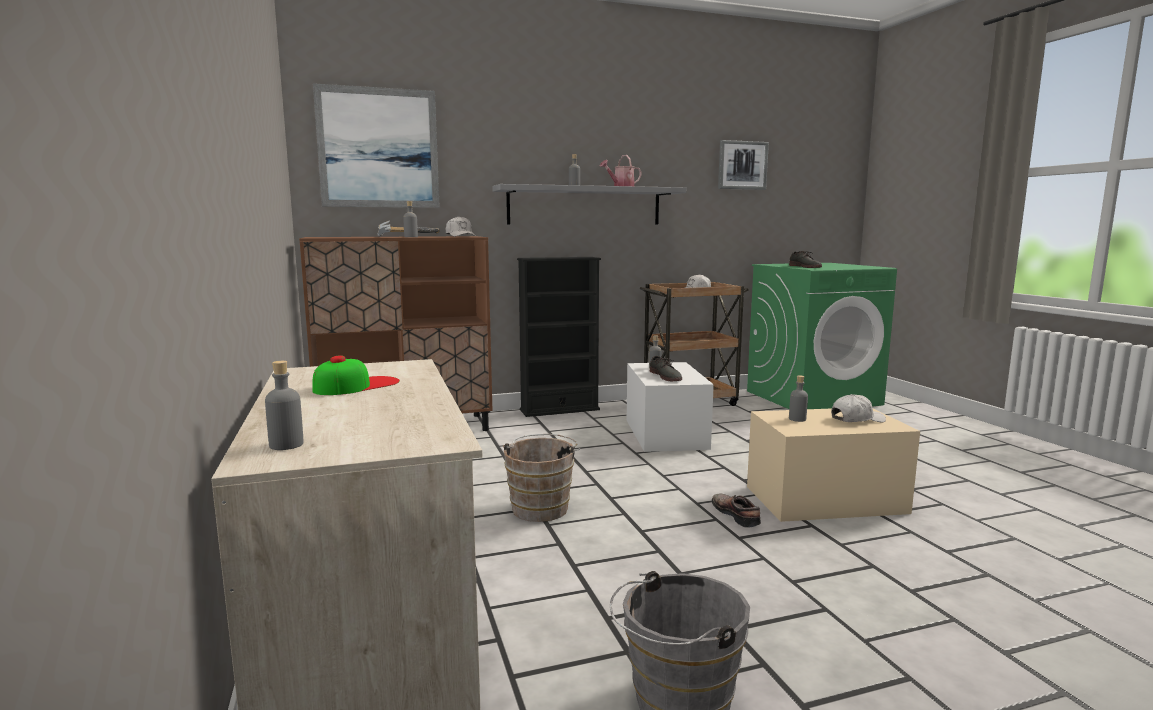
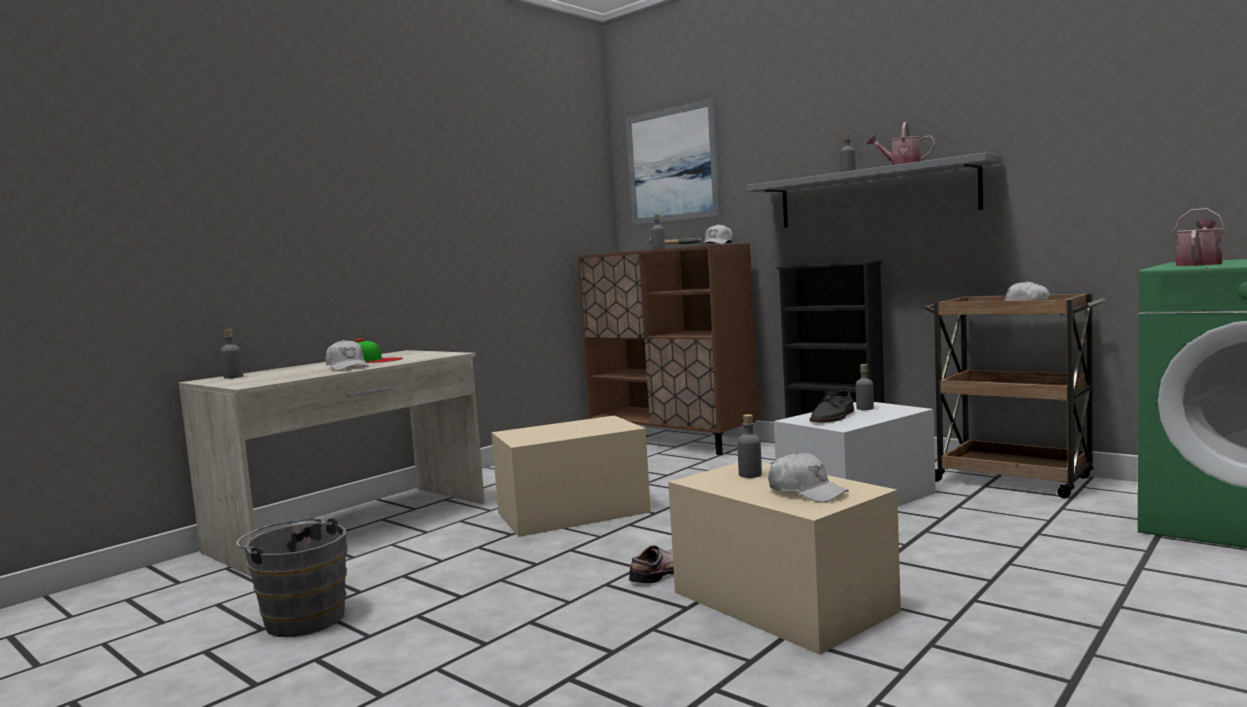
camera: 60 degrees right, 5 degrees down
(398, 397) = (347, 367): none -> white cap
(541, 507) = (573, 512): brown bucket -> beige storage box
(742, 165) = (1145, 94): picture -> none
(805, 267) = (1199, 264): grey shoe -> watering can

